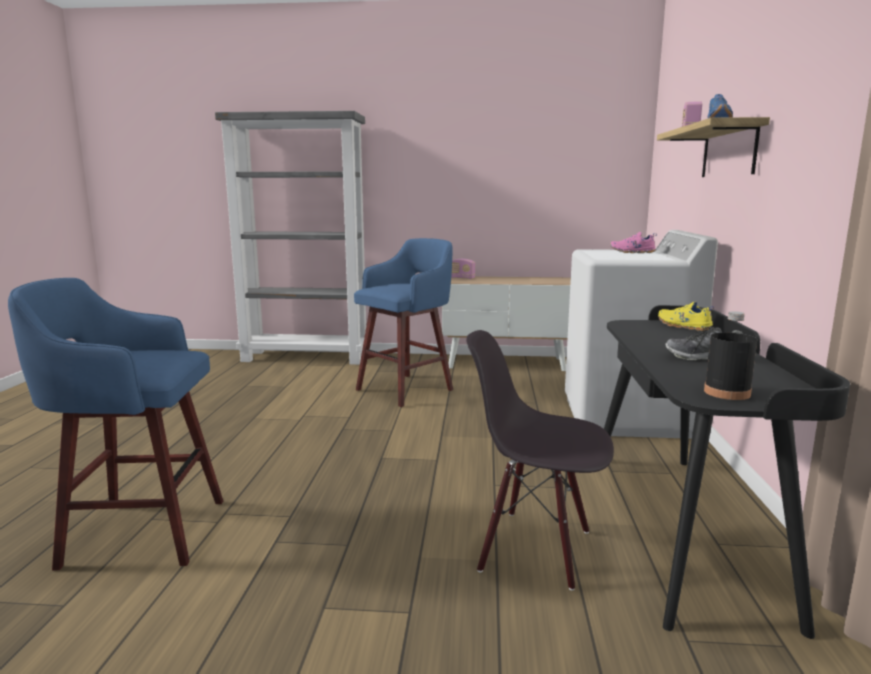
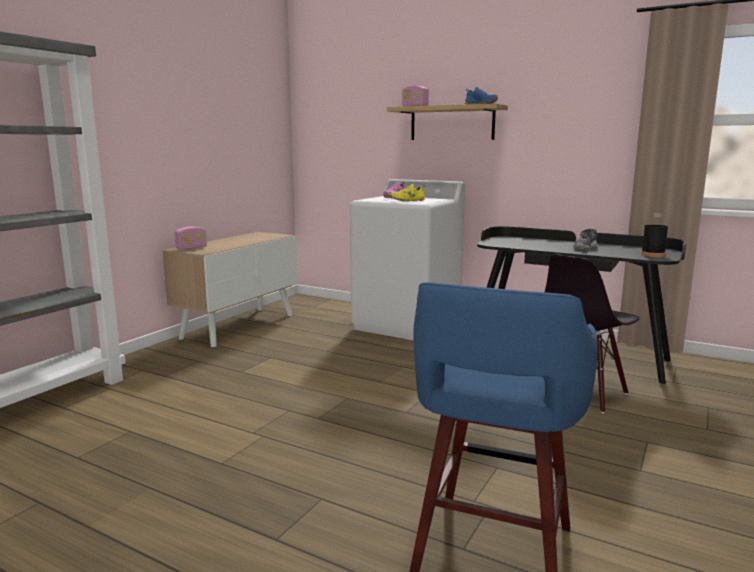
camera: 65 degrees left, 0 degrees up
(407, 389) = (247, 373): blue stool -> none
(683, 326) = (508, 239): yellow shoe -> yellow shoe (407, 201)

